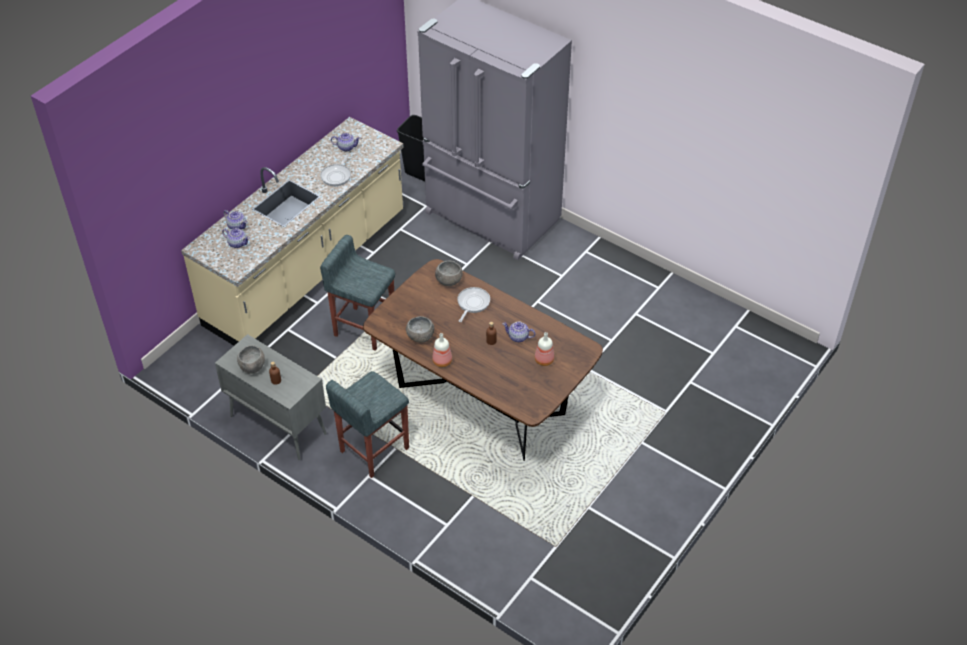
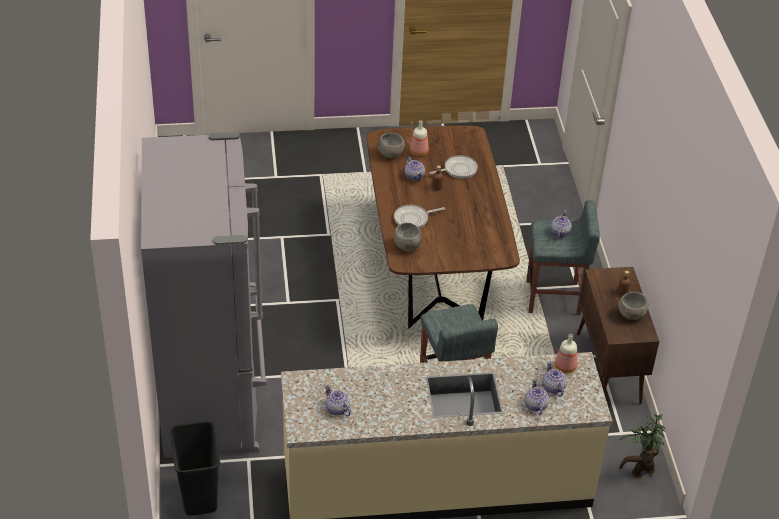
camera: 135 degrees left, 5 degrees down
(190, 368) = (639, 472): none -> potted plant
(277, 424) = (608, 369): grey cabinet -> brown cabinet
(337, 175) = (385, 385): frying pan -> frying pan (458, 169)
(375, 401) = (560, 232): none -> teapot
(421, 337) = (483, 224): grey bowl -> grey bowl (390, 154)
(442, 361) = (490, 199): bottle -> bottle (565, 366)

